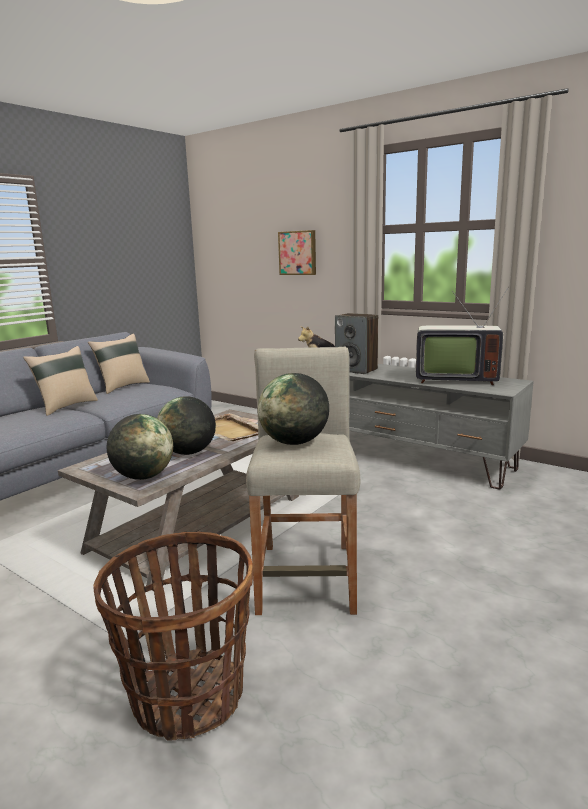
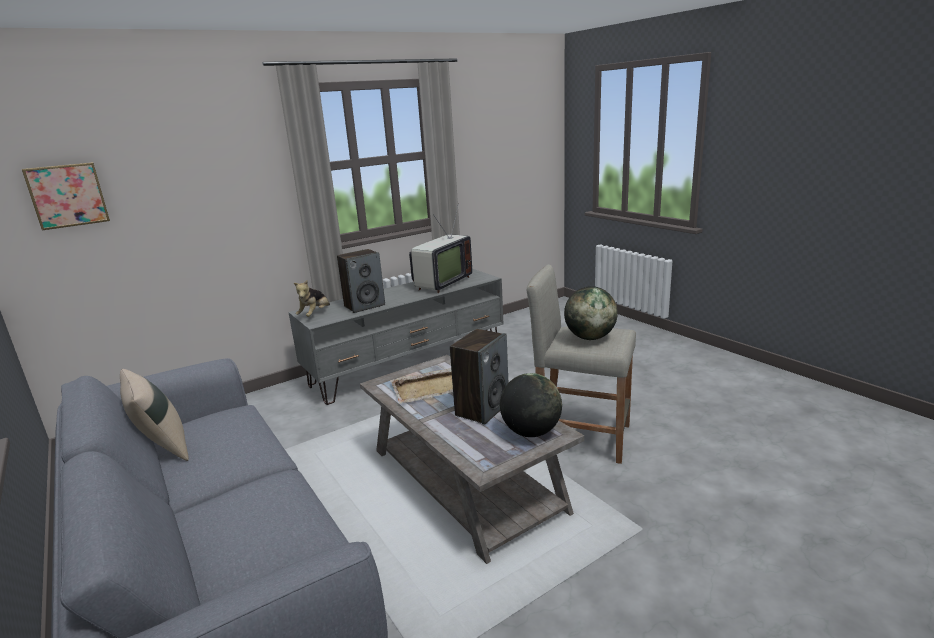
camera: 70 degrees left, 5 degrees up
(66, 406) = (212, 496): beige pillow -> none
(187, 695) = (702, 499): basket -> none
(188, 453) = (482, 409): globe -> speaker
(298, 253) = (210, 203): picture -> picture (67, 195)

